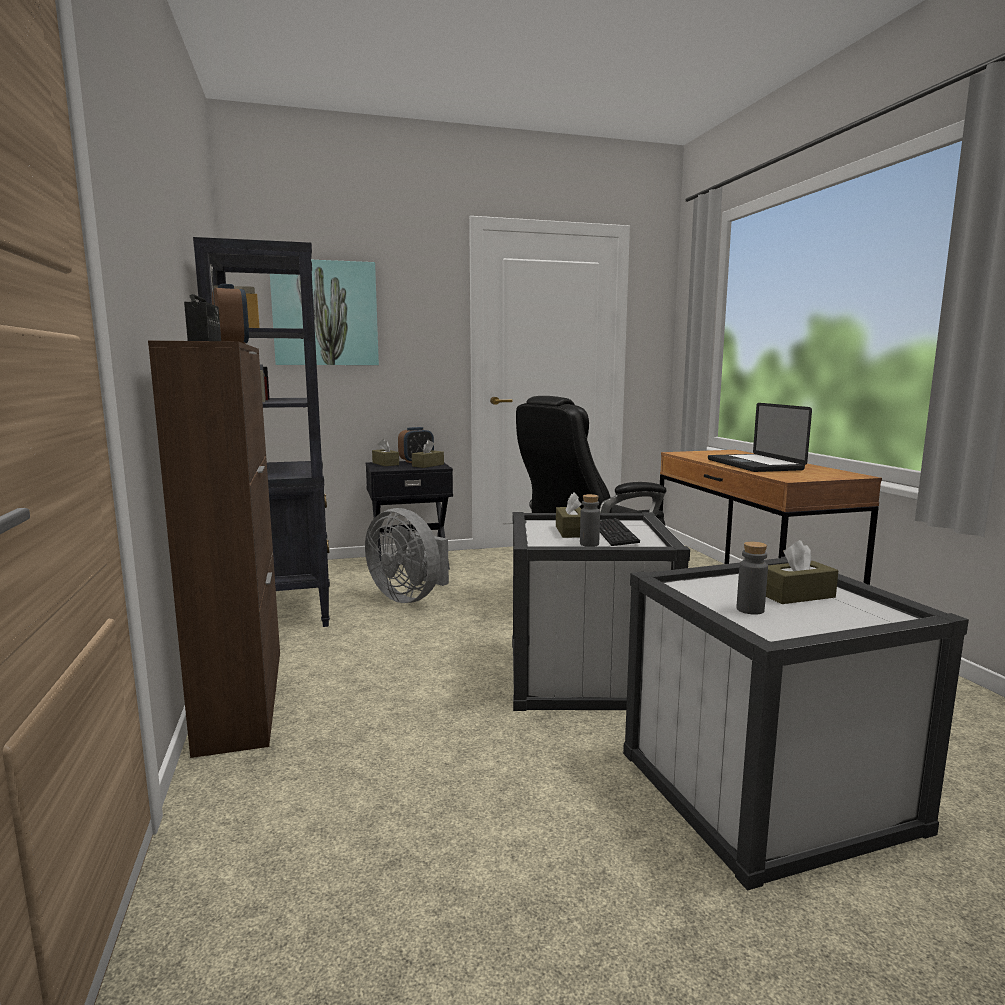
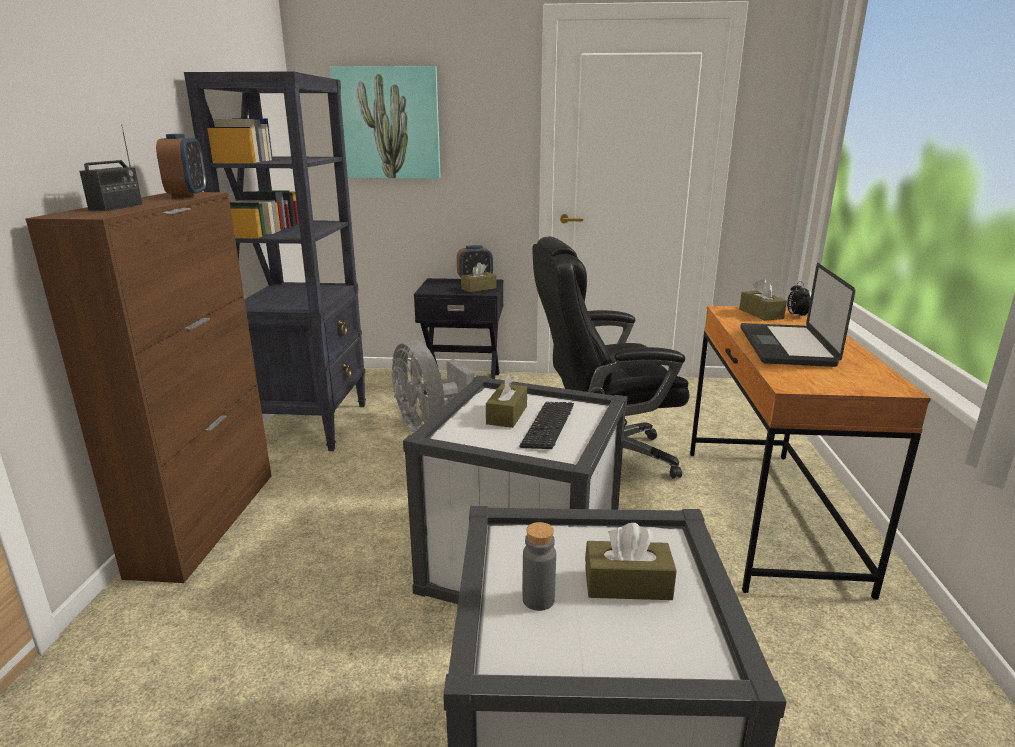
camera: 20 degrees right, 10 degrees up
(385, 464) = (441, 282): brown tissue box -> brown tissue box (761, 314)
(589, 544) = (500, 440): grey bottle -> none
(733, 453) = (795, 316): none -> alarm clock

